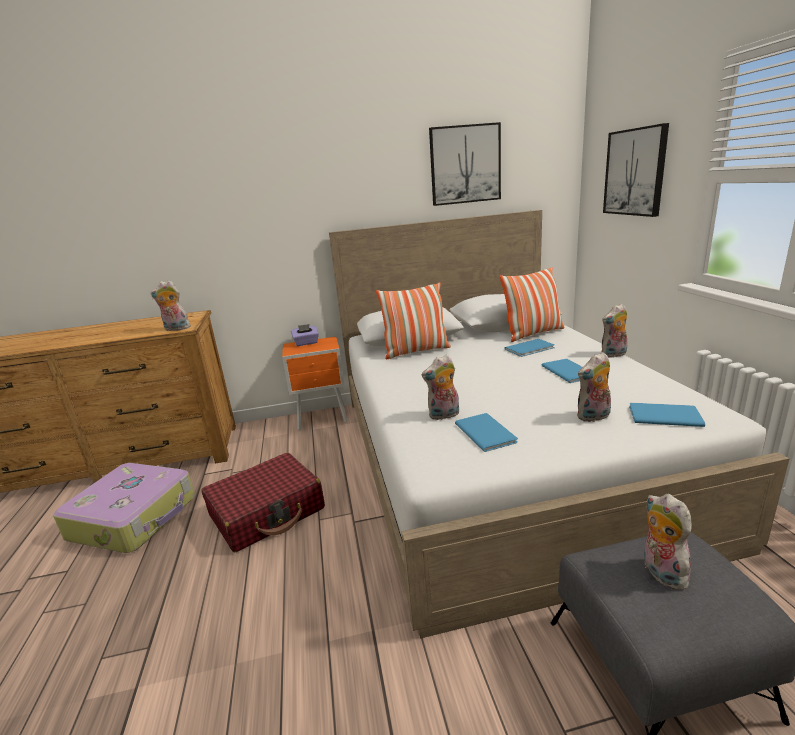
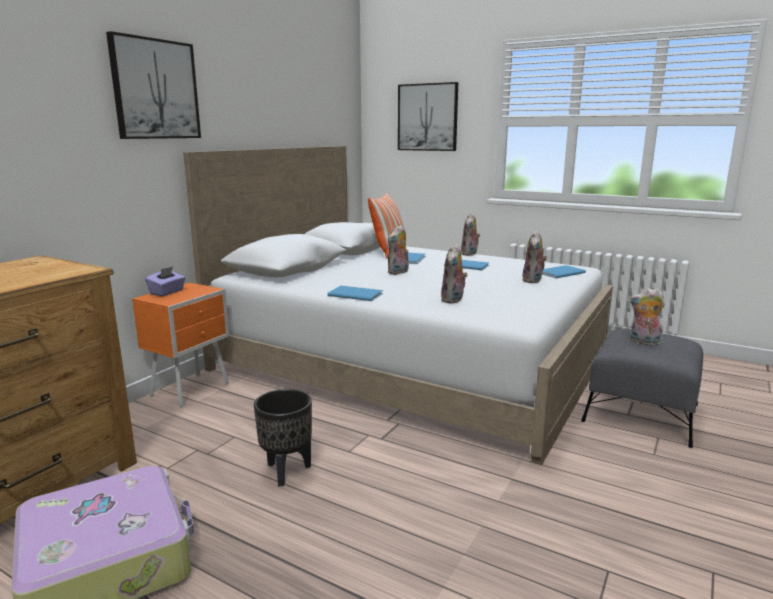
camera: 50 degrees left, 5 degrees down
(176, 329) = (70, 272): plush toy -> plush toy (398, 272)
(267, 512) = (286, 471): red suitcase -> black planter
(416, 351) = (323, 275): pillow -> none
(465, 164) = (292, 95): picture -> picture (155, 89)
(486, 432) = (499, 300): blue book -> blue book (355, 294)

